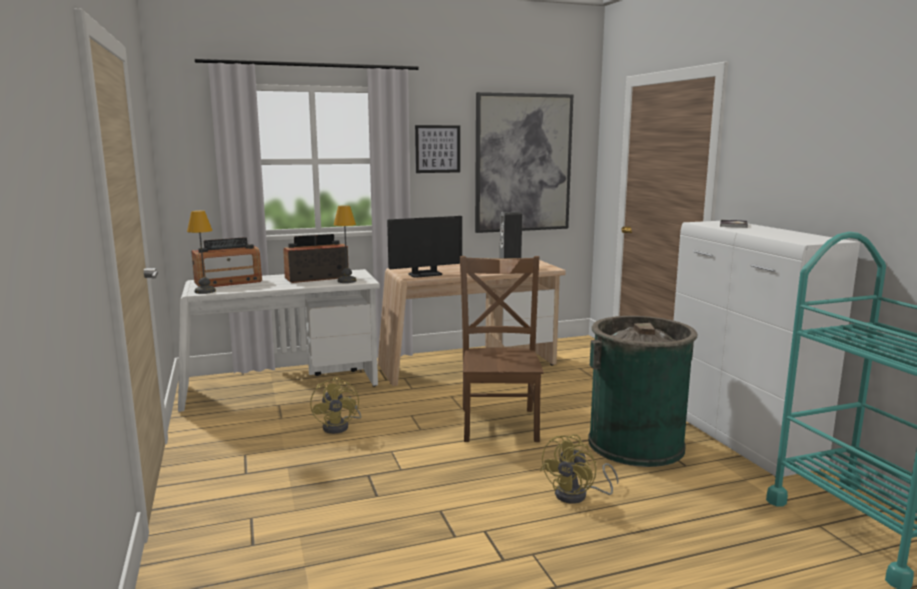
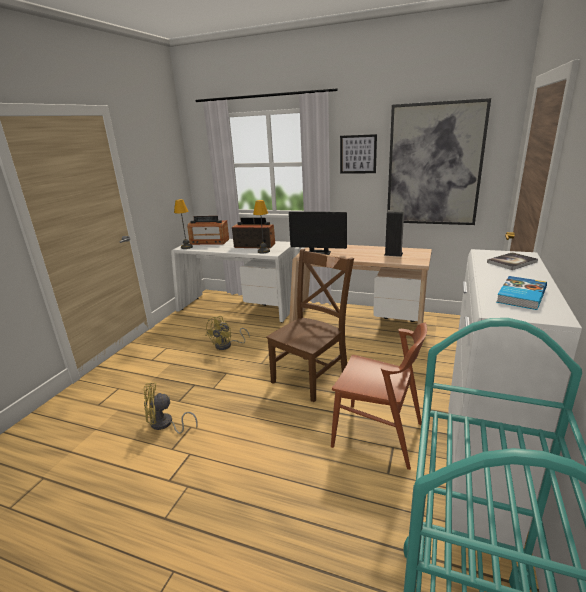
camera: 40 degrees right, 10 degrees up
(578, 495) = (274, 457): yellow fan -> yellow fan (165, 425)
(636, 444) = (378, 434): green trash can -> brown chair
(792, 235) = (520, 295): none -> book

